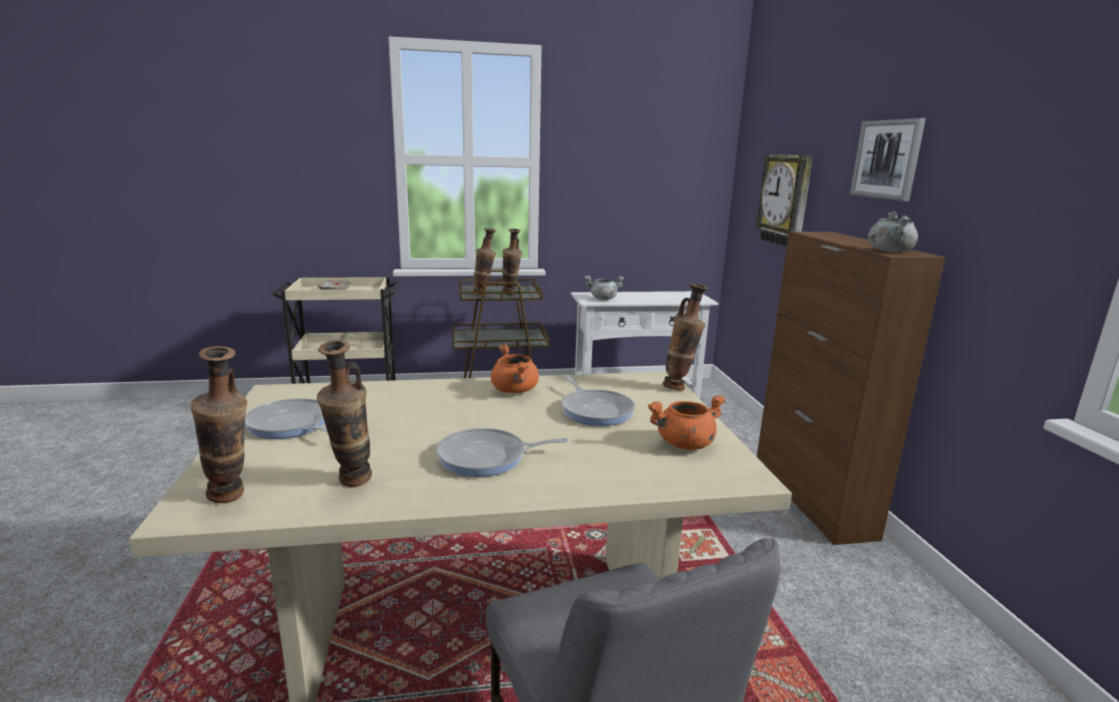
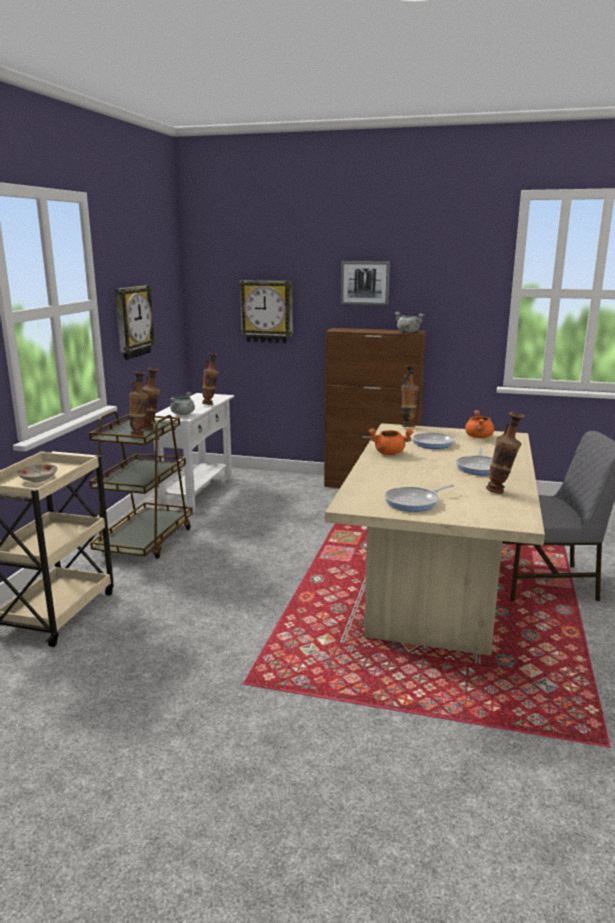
camera: 65 degrees left, 0 degrees up
(232, 499) = (509, 514): vase -> vase (211, 404)
(607, 190) = (132, 322): none -> wall clock

